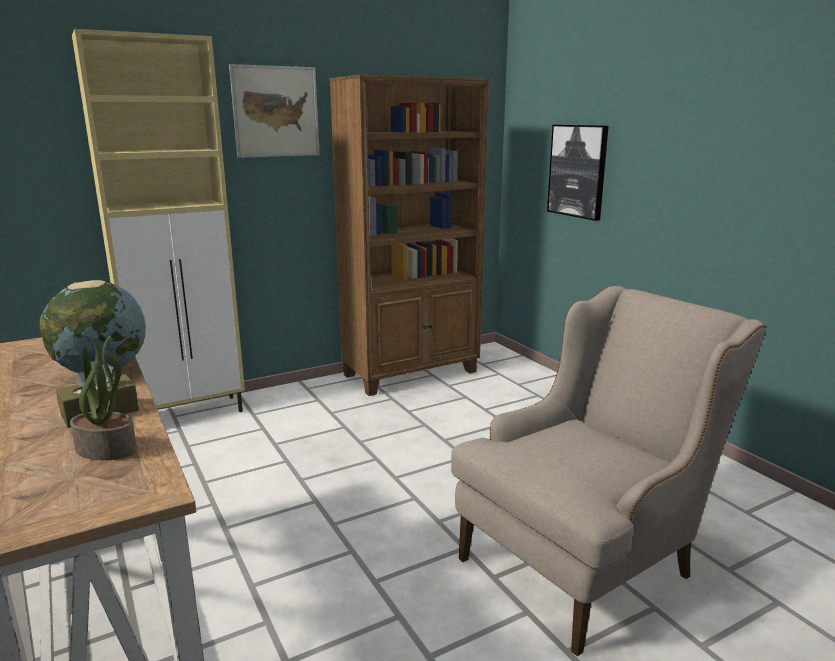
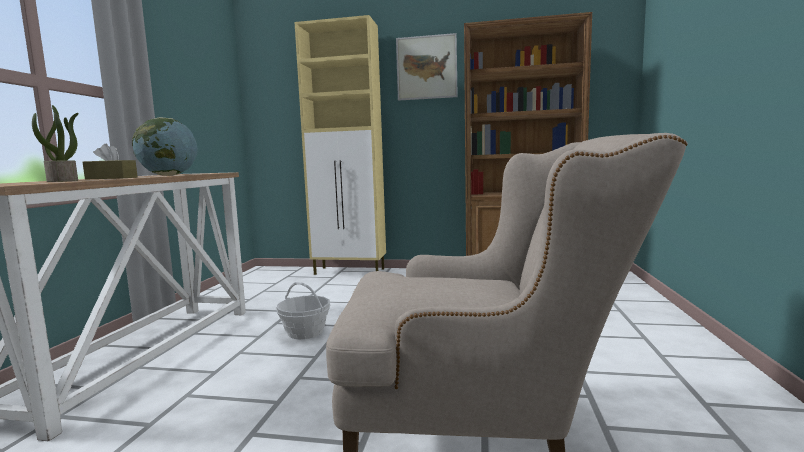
camera: 40 degrees right, 10 degrees down
(287, 526) = (305, 332): none -> basket
(578, 171) = (685, 82): picture -> none

